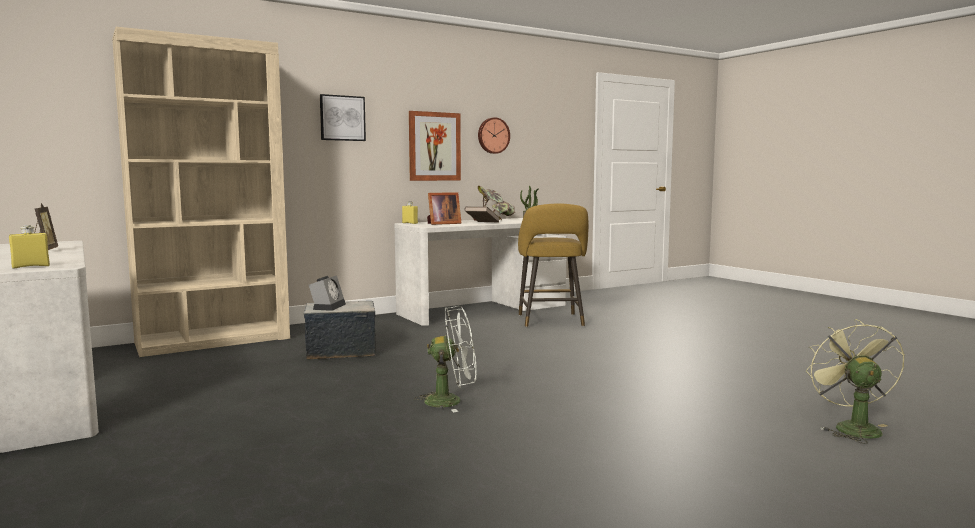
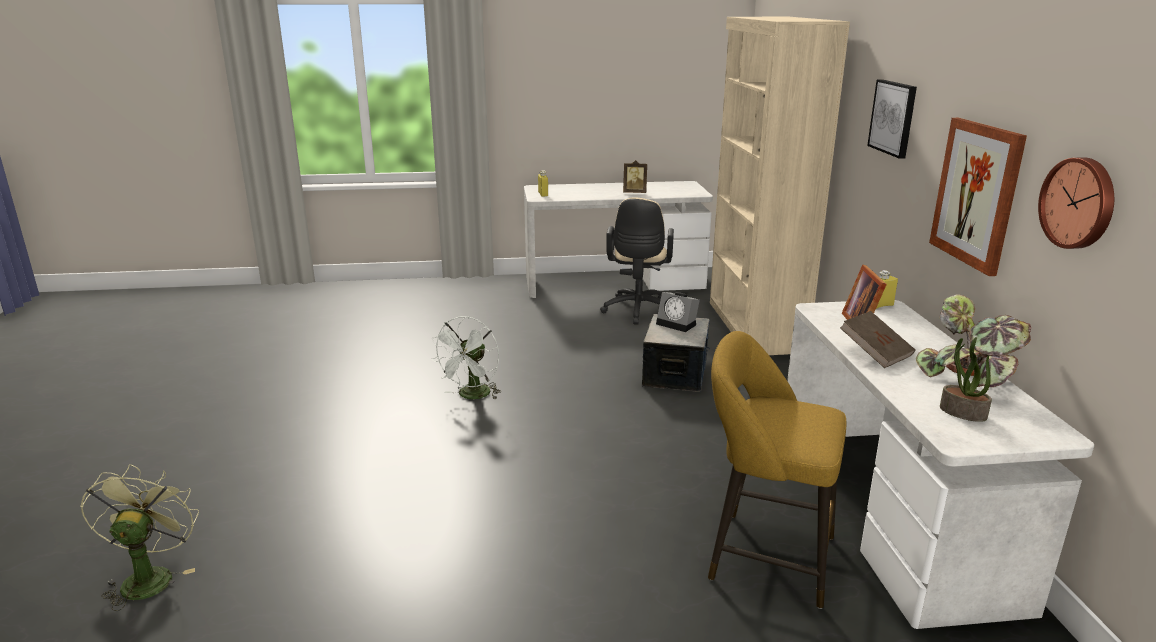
camera: 115 degrees right, 15 degrees up
(169, 377) = (637, 311): none -> beige office chair
(851, 427) = (149, 576): green fan -> green fan turned 120 degrees counterclockwise

